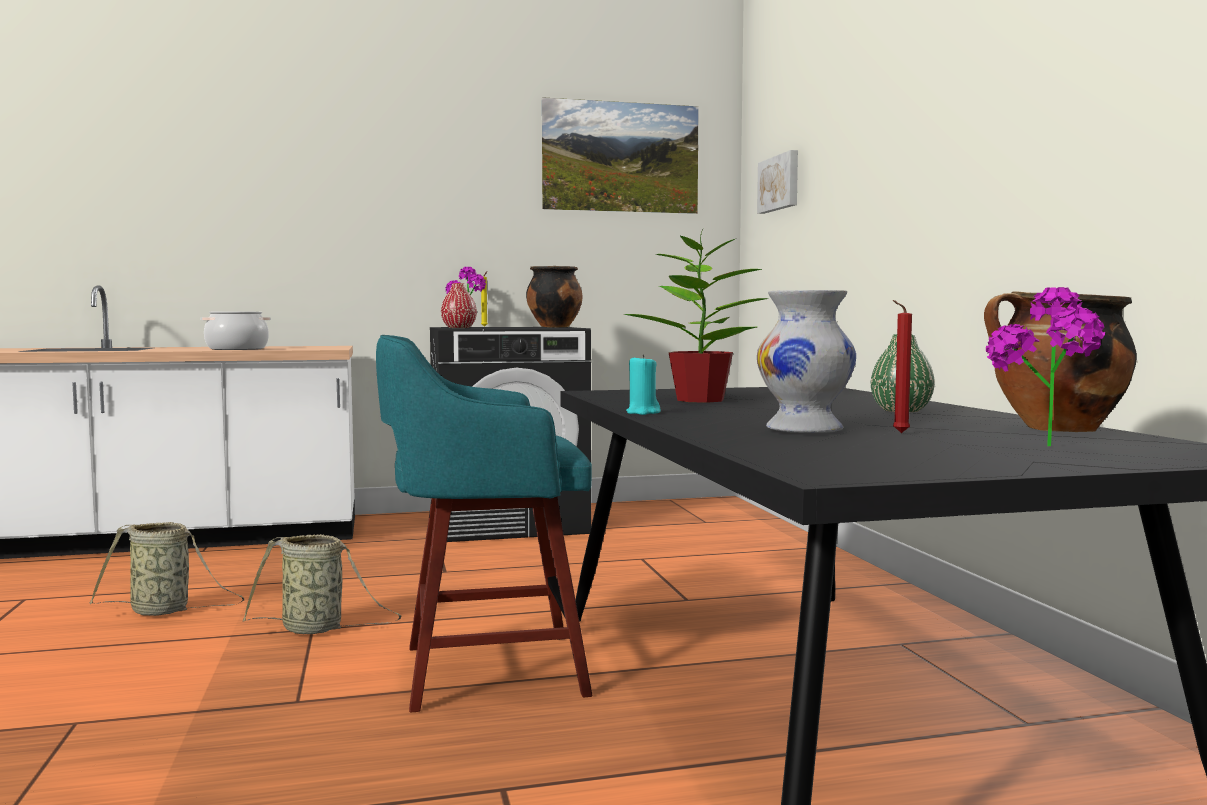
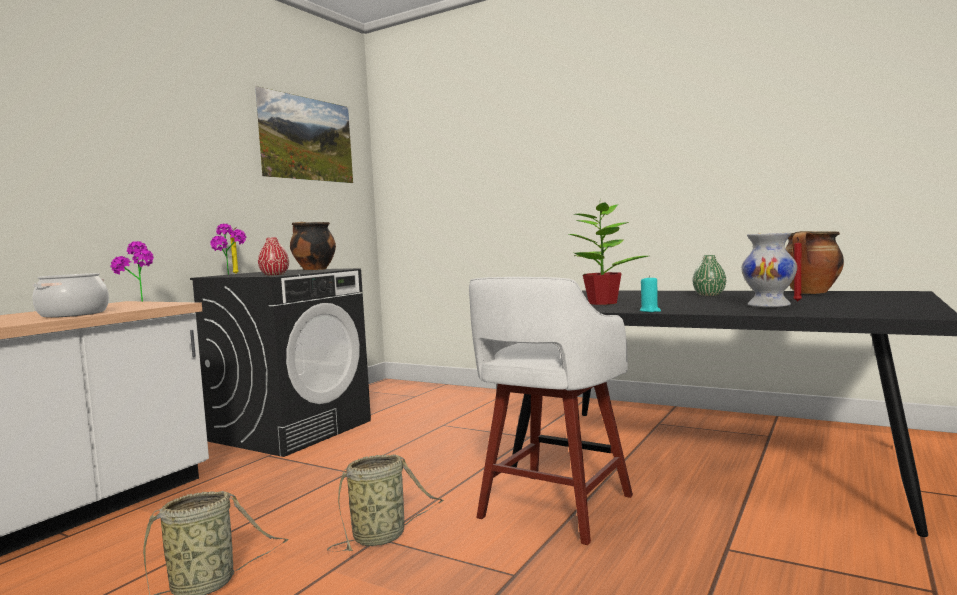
camera: 45 degrees left, 0 degrees up
(486, 671) = (553, 508): turquoise stool -> white stool
(780, 183) = (427, 165): picture -> none
(1044, 448) = (868, 298): potted plant -> potted plant (139, 302)

